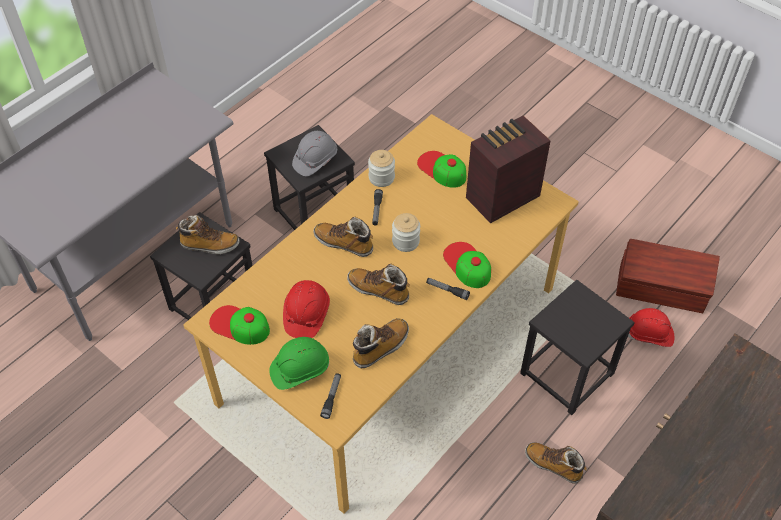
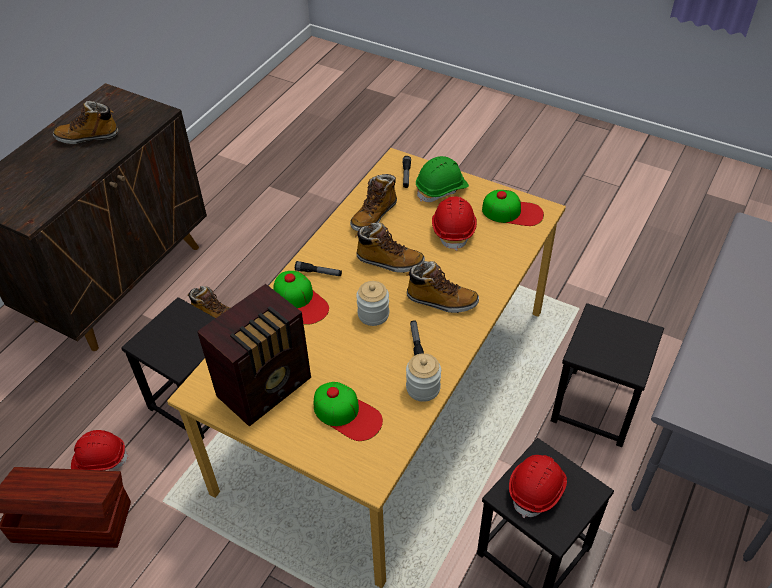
camera: 170 degrees right, 5 degrees down
(209, 245) = (606, 349): boot -> boot (88, 137)
(315, 160) = (537, 489): grey hard hat -> red hard hat

